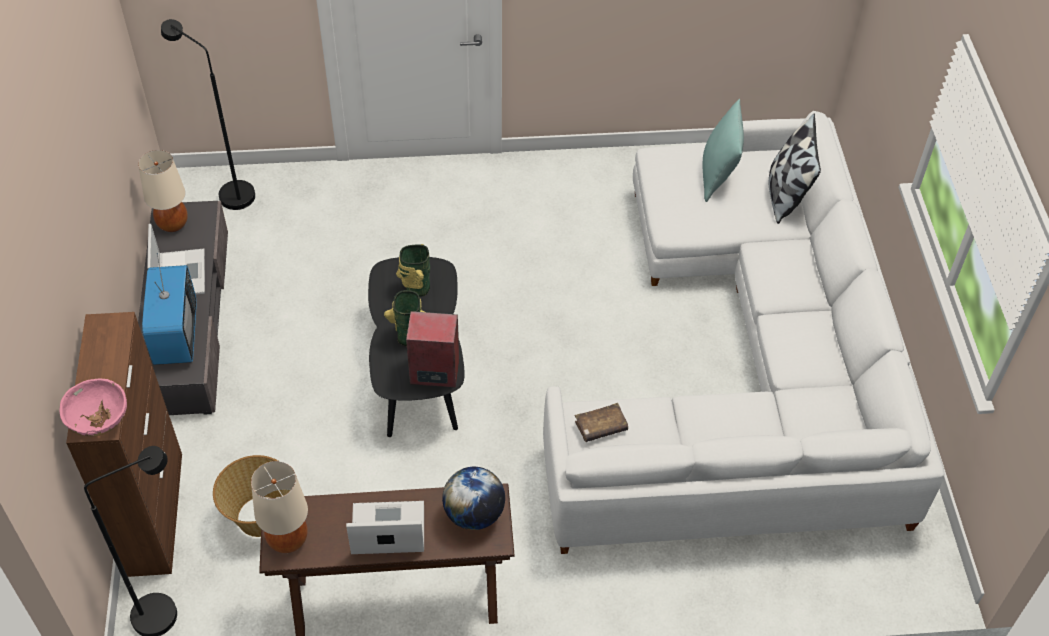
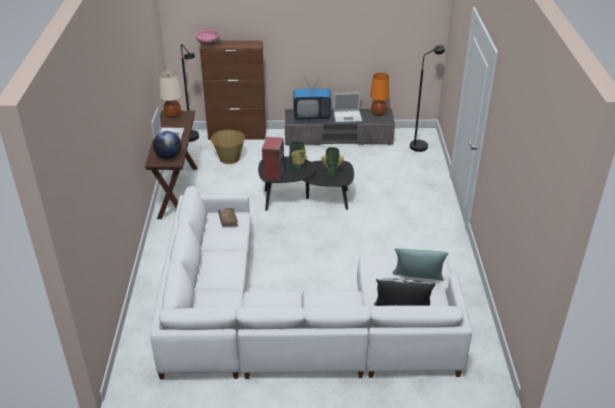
camera: 95 degrees right, 15 degrees down
(173, 224) = (378, 113): beige table lamp -> orange table lamp

